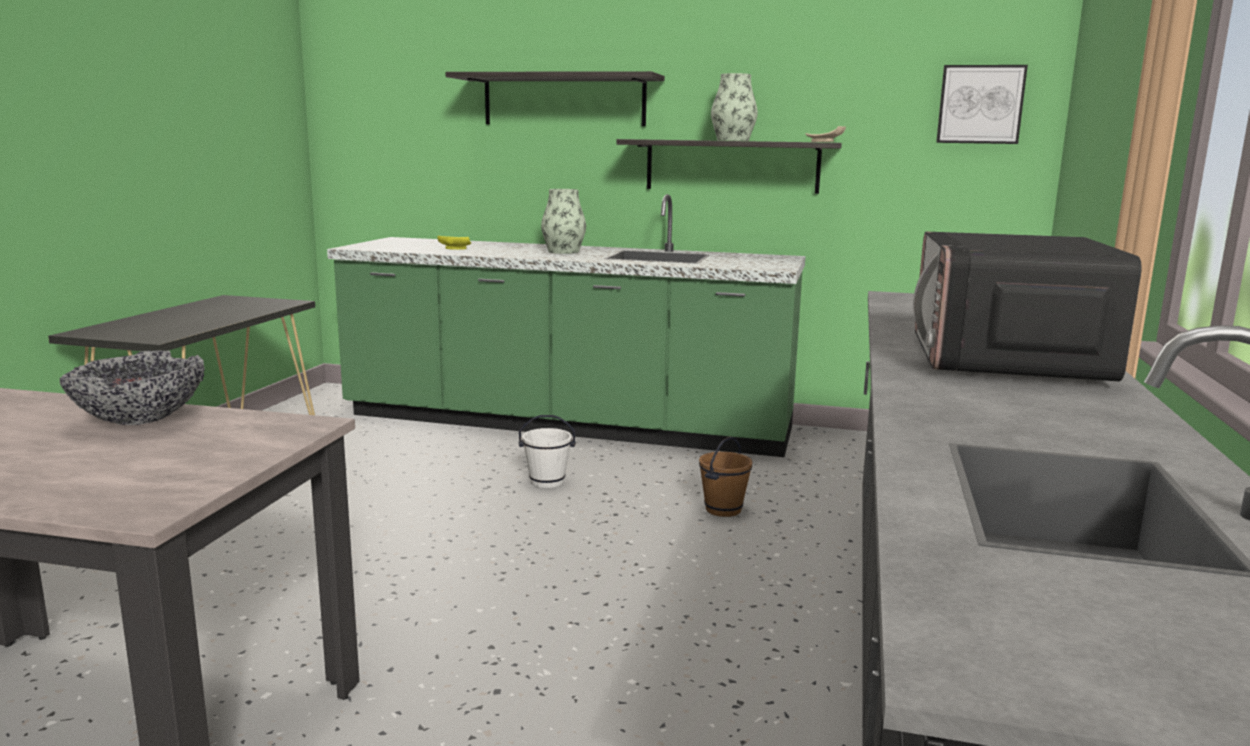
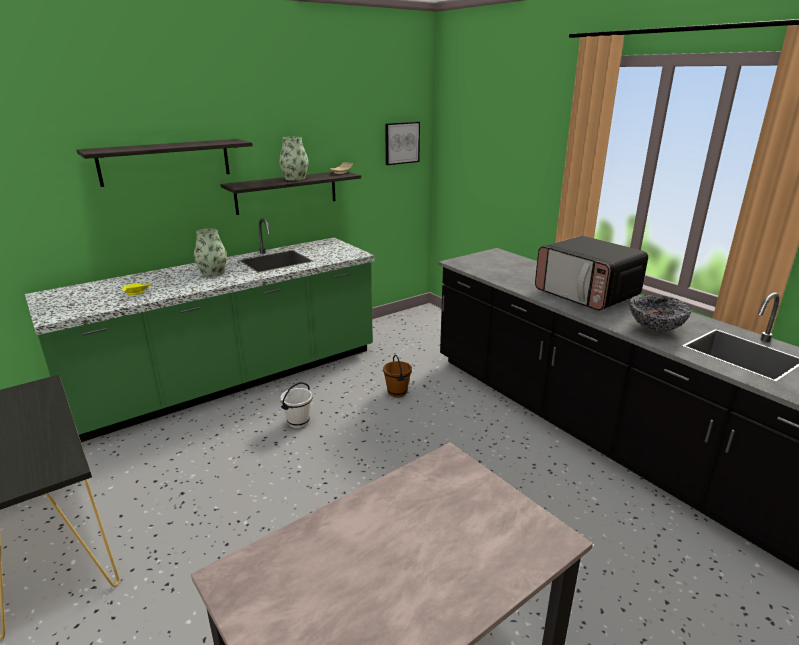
camera: 50 degrees left, 10 degrees up
(139, 421) = (381, 513): bowl -> bowl (655, 328)

